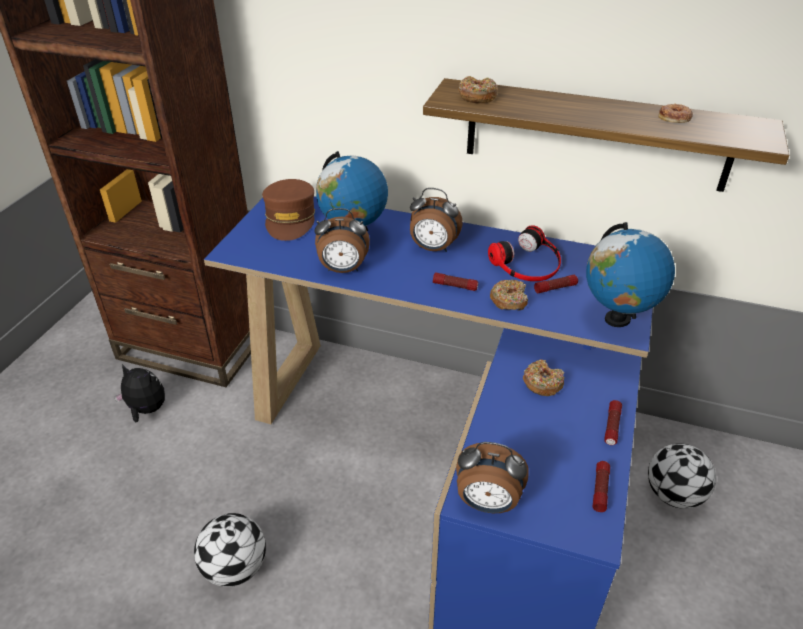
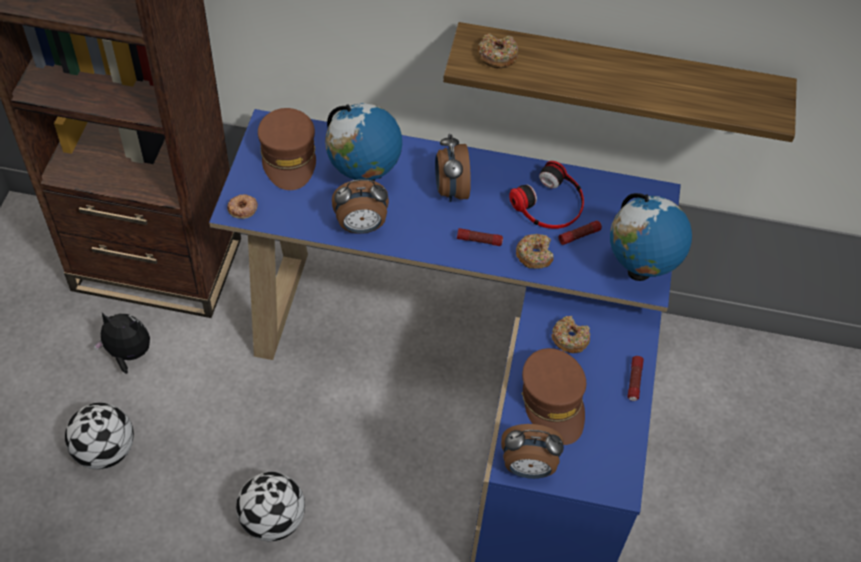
camera: 10 degrees left, 15 degrees up
(433, 248) = (450, 190): alarm clock -> alarm clock turned 75 degrees clockwise
(521, 440) = (553, 402): none -> brown cap
(600, 489) = (624, 445): flashlight -> none
(673, 494) = (696, 404): football -> football (106, 451)
(675, 117) = (694, 82): donut -> donut (243, 209)

